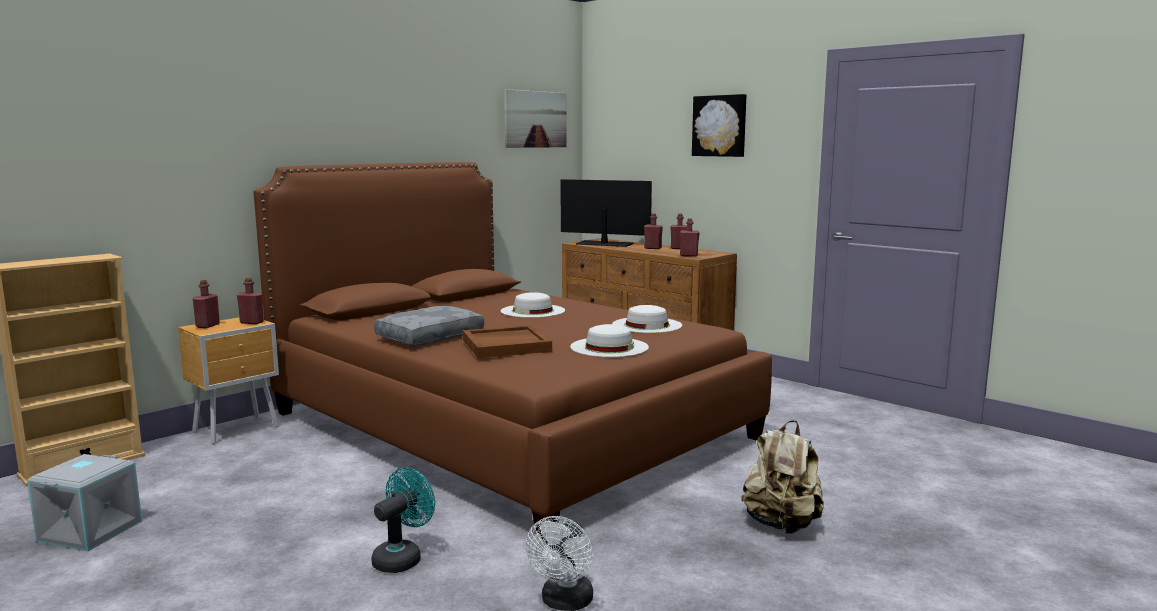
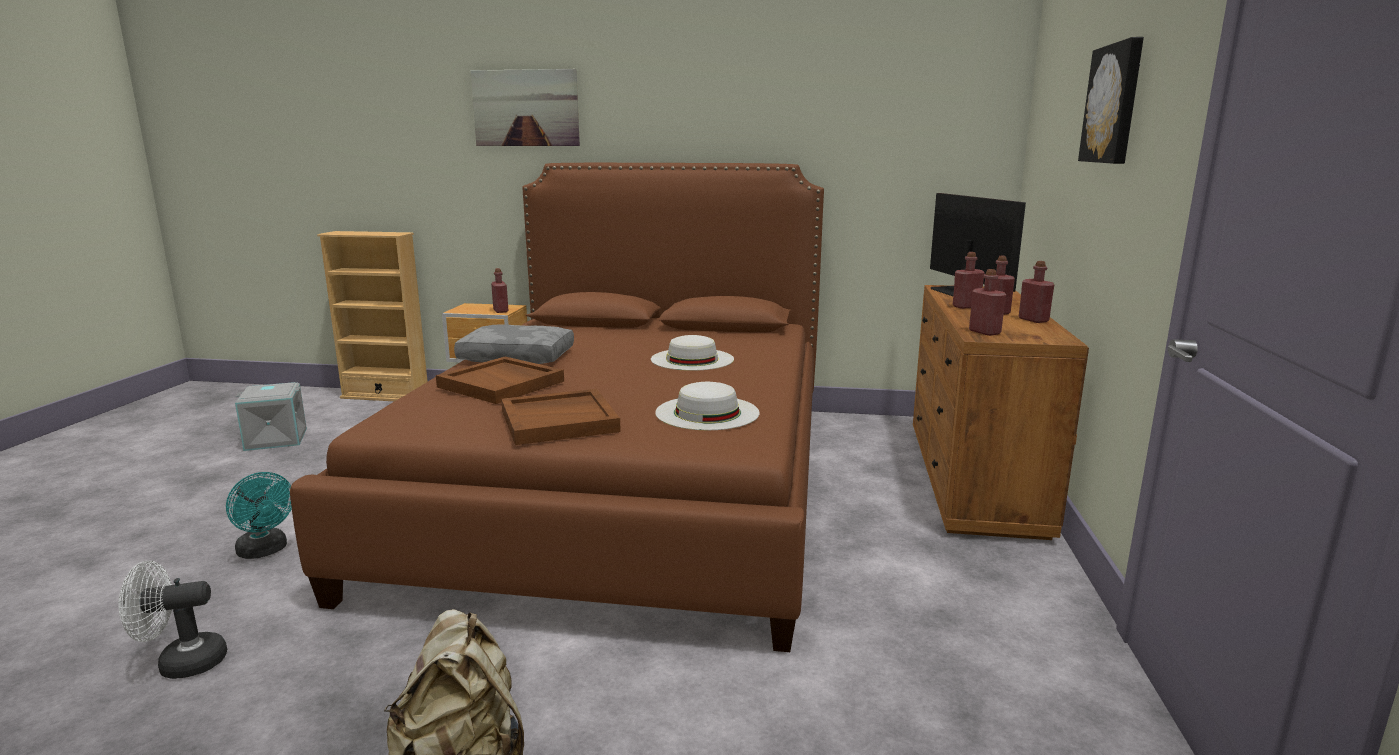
camera: 55 degrees right, 5 degrees up
(207, 326) = (475, 306): red bottle -> red bottle (966, 306)
(402, 558) = (265, 551): turquoise fan -> turquoise fan turned 45 degrees clockwise
(535, 119) = (927, 105): picture -> picture (526, 108)
(609, 347) = (560, 421): white hat -> brown tray

